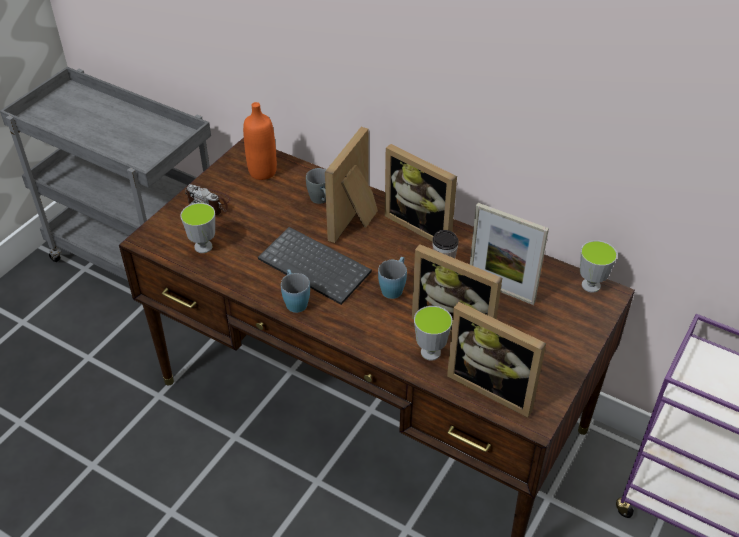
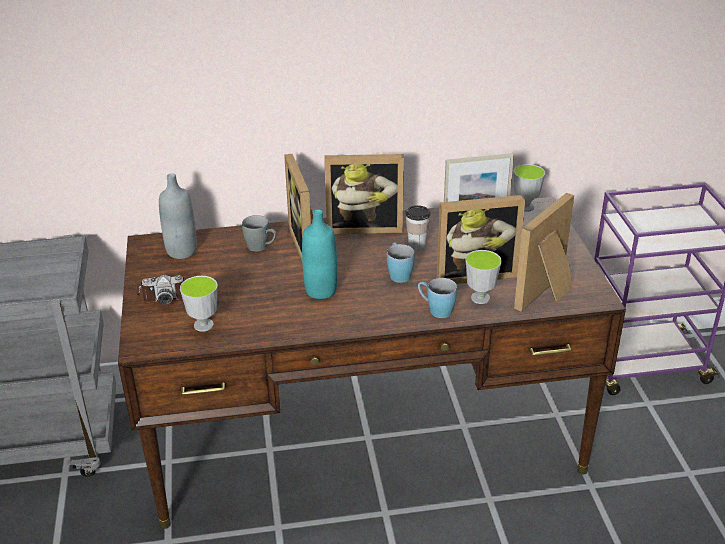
camera: 40 degrees left, 10 degrees down
(262, 172) = (181, 251): orange bottle -> grey bottle
(295, 300) = (335, 320): blue mug -> blue mug (435, 310)
(317, 266) = (321, 290): keyboard -> turquoise bottle
(494, 386) = (548, 294): picture frame -> picture frame turned 135 degrees clockwise

